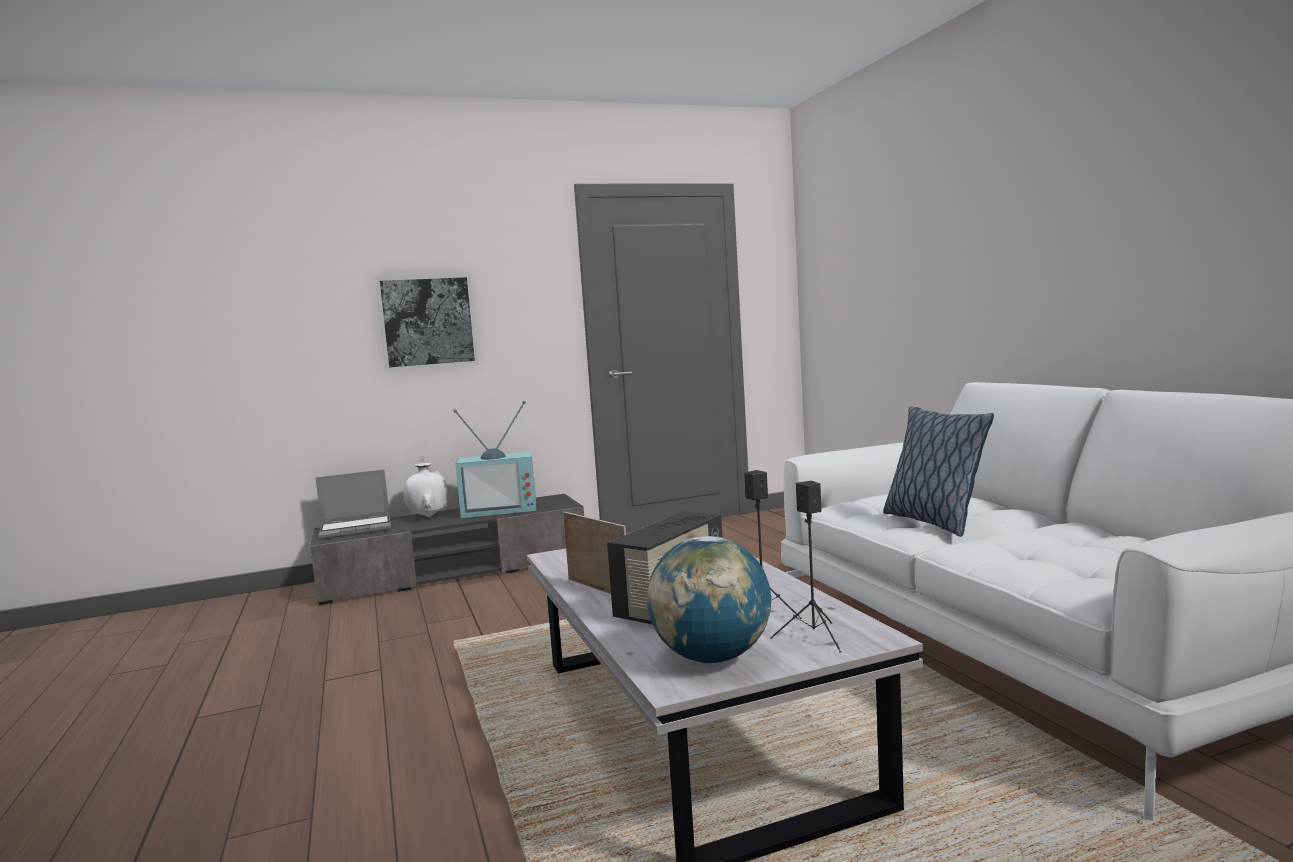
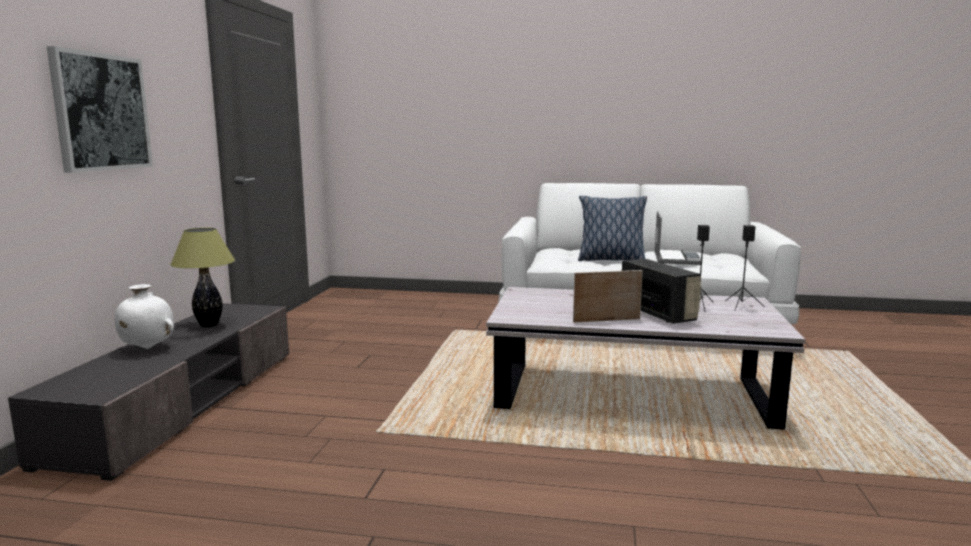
camera: 60 degrees left, 5 degrees up
(357, 529) = (96, 378): laptop -> laptop (675, 258)
(501, 509) = (209, 325): television -> table lamp
(712, 658) = (751, 322): globe -> none

